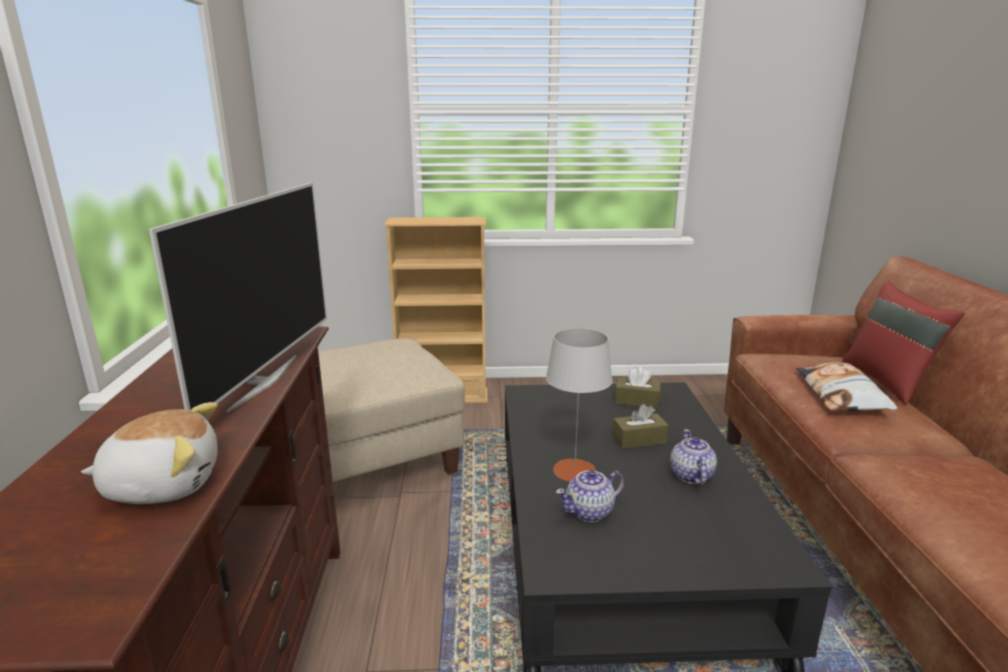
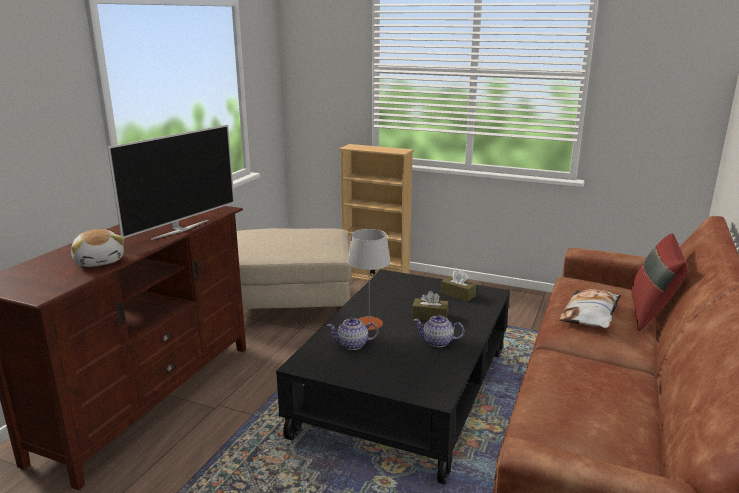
camera: 25 degrees right, 0 degrees up
(163, 484) = (100, 261): plush toy -> plush toy turned 45 degrees clockwise
(690, 476) = (438, 342): teapot -> teapot turned 105 degrees counterclockwise

